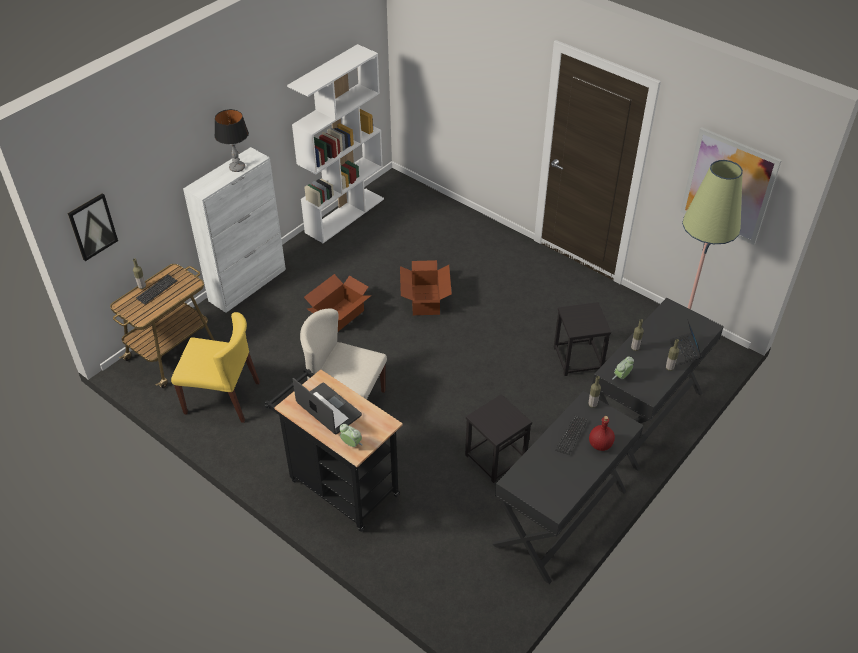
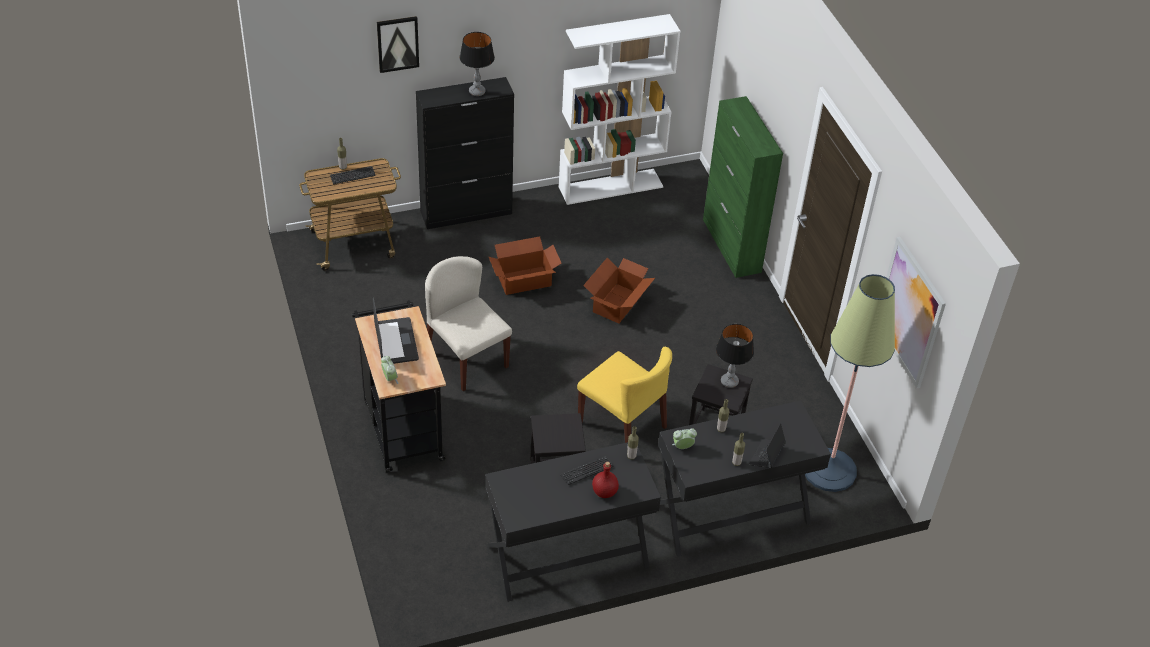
camera: 30 degrees right, 0 degrees up
(92, 226) = (310, 93): picture -> picture (397, 43)
(223, 398) = (365, 303): yellow chair -> yellow chair (622, 425)
(248, 285) = (466, 213): white cabinet -> black cabinet
(469, 219) = (731, 246): none -> green cabinet
(585, 313) = (729, 381): none -> table lamp

